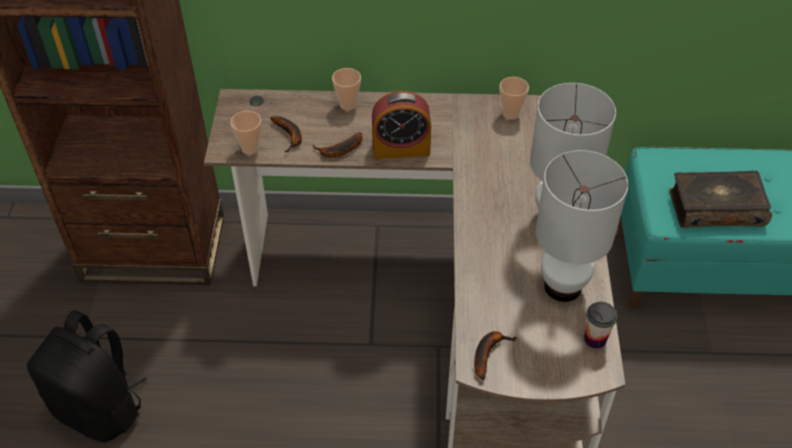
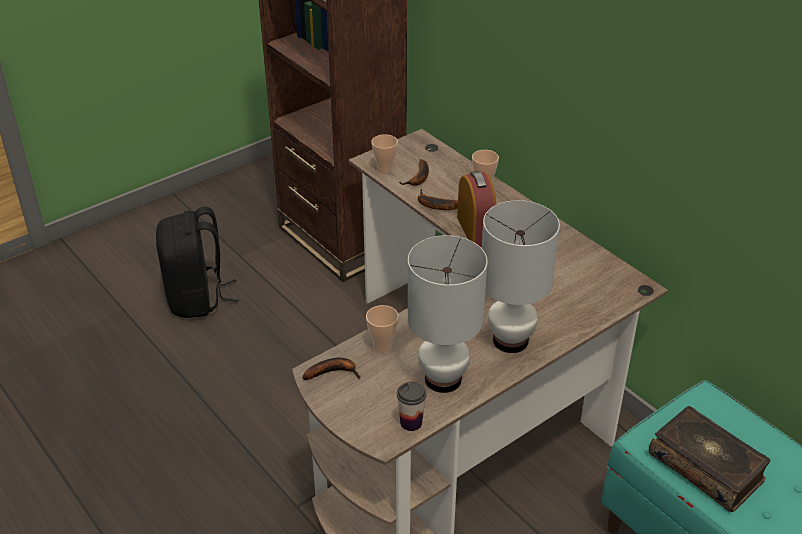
camera: 50 degrees right, 10 degrees down
(401, 148) = (475, 230): alarm clock -> alarm clock turned 150 degrees counterclockwise
(510, 114) = (588, 263): cup -> cup (382, 346)

